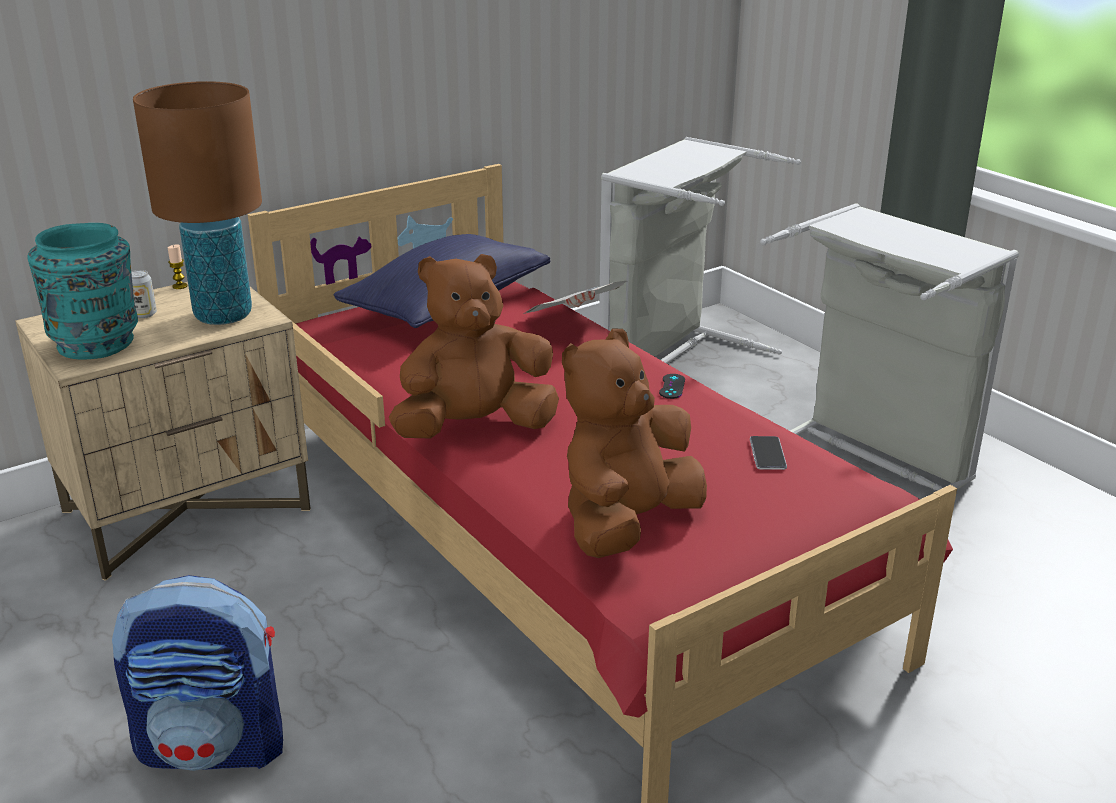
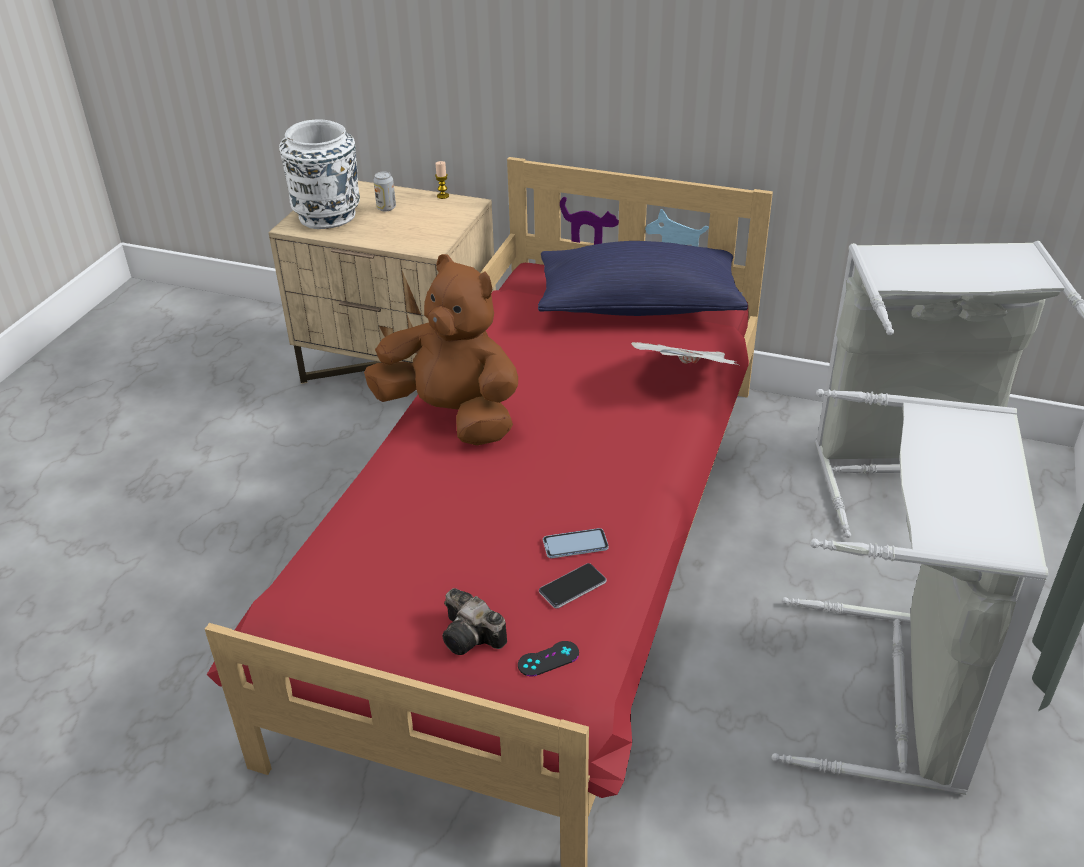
camera: 55 degrees right, 10 degrees up
(98, 344) = (328, 217): turquoise vase -> white vase
(214, 746) = (185, 521): backpack -> none
(223, 316) = (417, 233): brown table lamp -> none
(627, 525) = (380, 555): brown plush toy -> none
(672, 386) = (635, 480): black game controller -> black game controller (548, 659)
(720, 435) = (575, 544): none -> phone
(782, 515) = (473, 637): none -> camera

